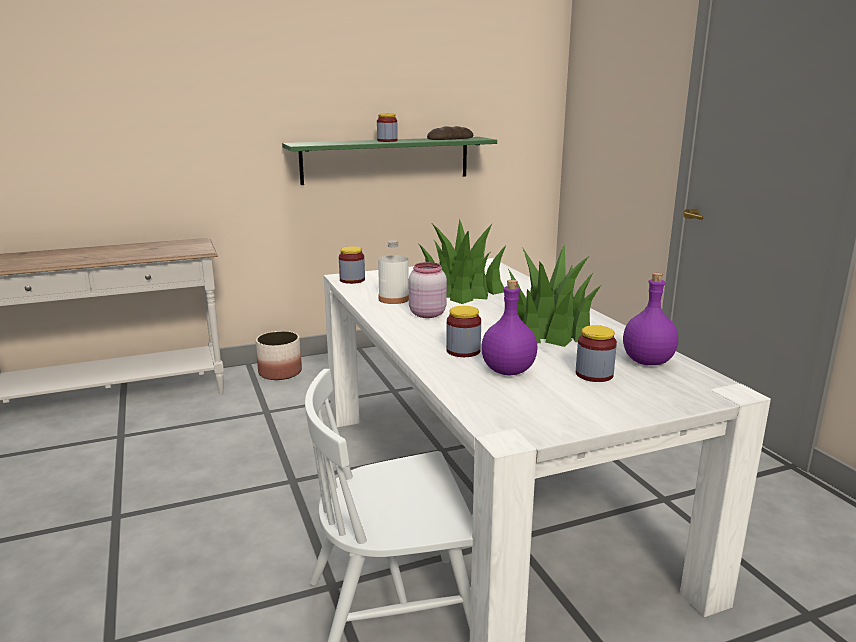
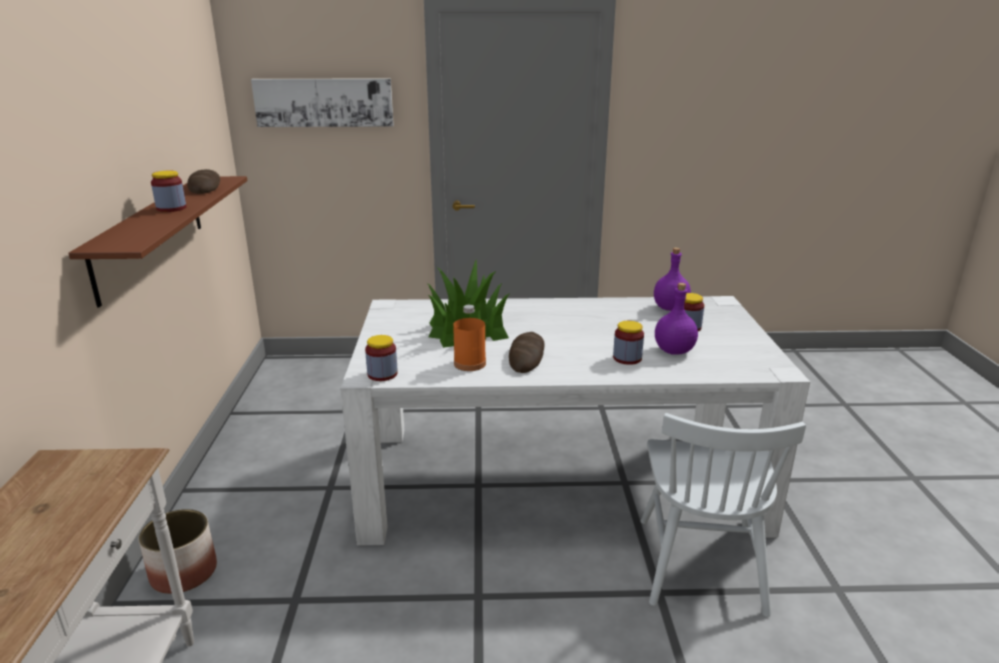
camera: 70 degrees left, 5 degrees up
(386, 160) = (150, 234): green shelf -> brown shelf
(393, 299) = (470, 363): white bottle -> orange bottle
(426, 314) = (526, 356): pink jar -> bread
(549, 329) = (593, 321): potted plant -> none
(617, 89) = (324, 102): none -> picture

